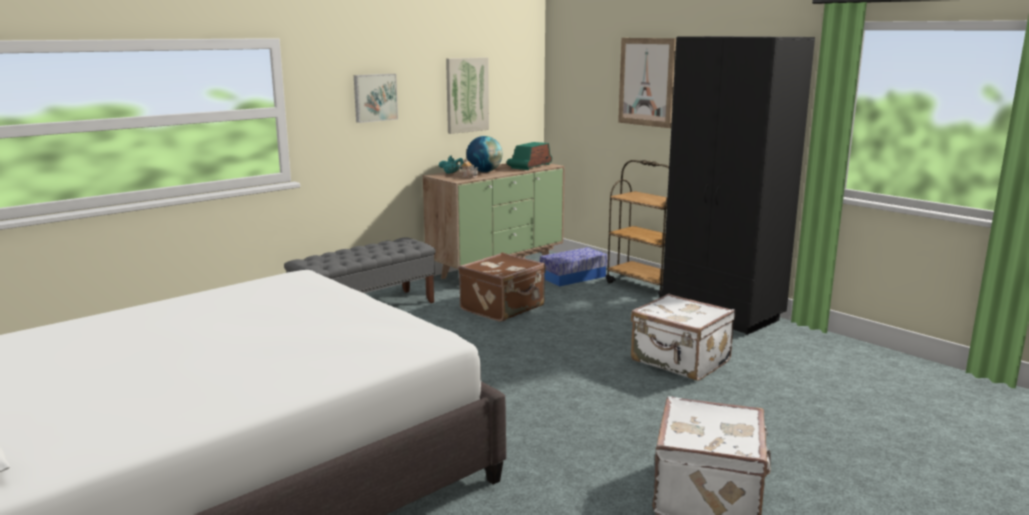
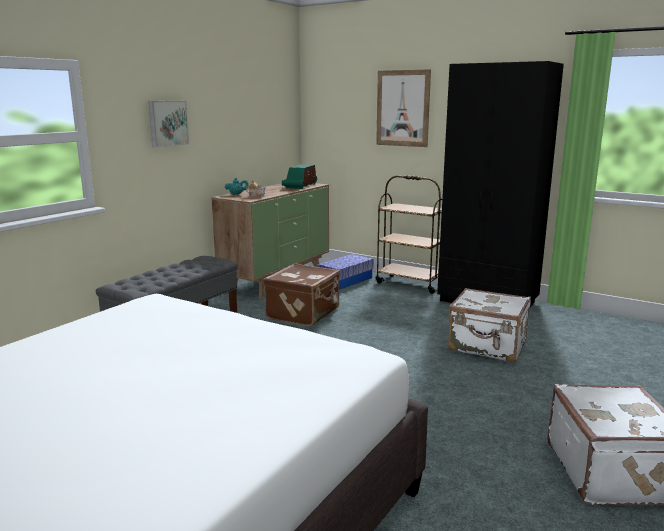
camera: 15 degrees left, 0 degrees up
(466, 95) = (243, 122): picture -> none
(484, 171) = (265, 191): globe -> none

